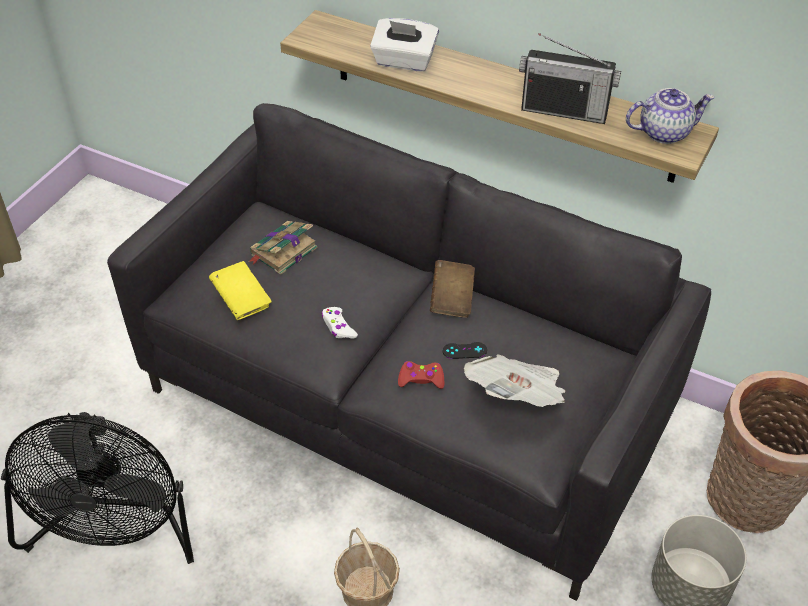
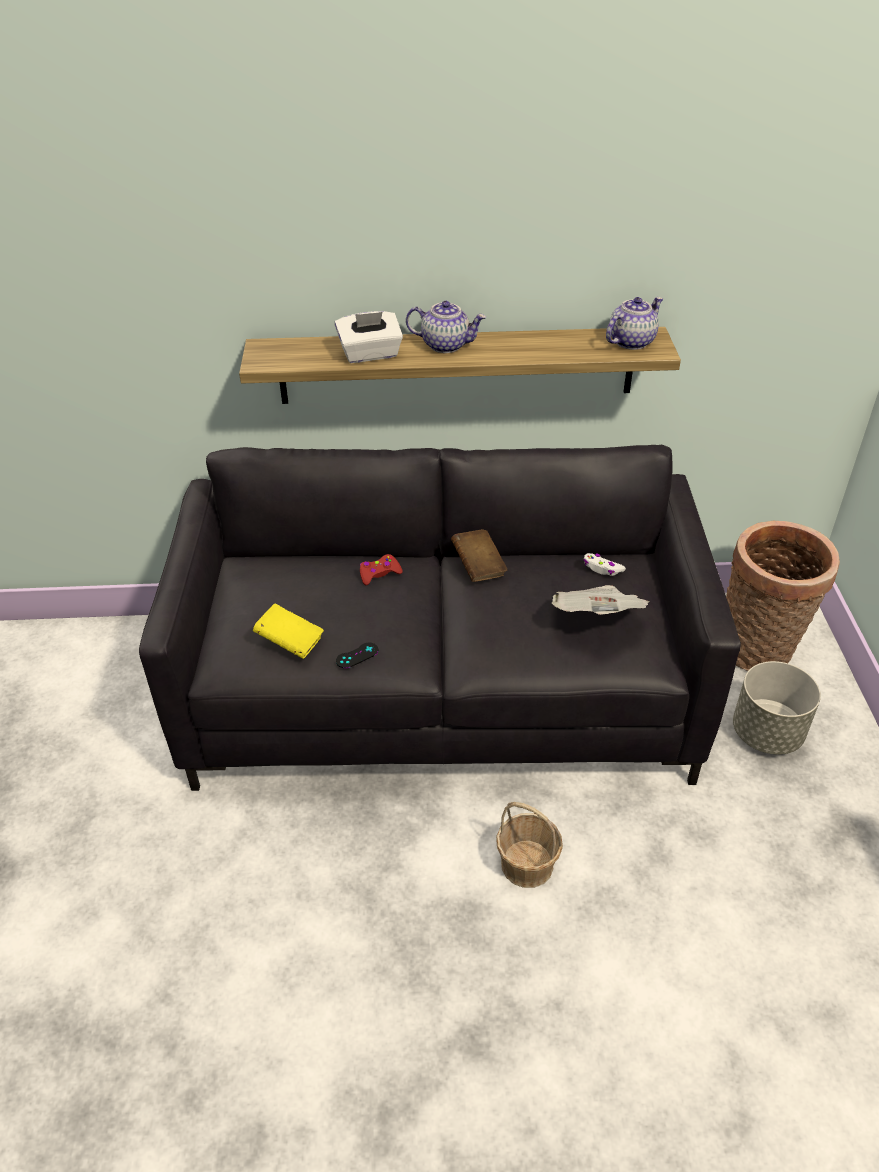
camera: 30 degrees left, 5 degrees down
(111, 524) = (241, 932): black fan -> none
(282, 252) = (294, 587): book -> none
(338, 327) = (398, 628): white game controller -> white game controller (602, 568)
(421, 379) = (507, 639): red game controller -> red game controller (379, 573)
(464, 350) = (524, 601): black game controller -> black game controller (357, 655)
(480, 74) = (446, 345): none -> teapot
(564, 111) = (541, 350): radio -> none

